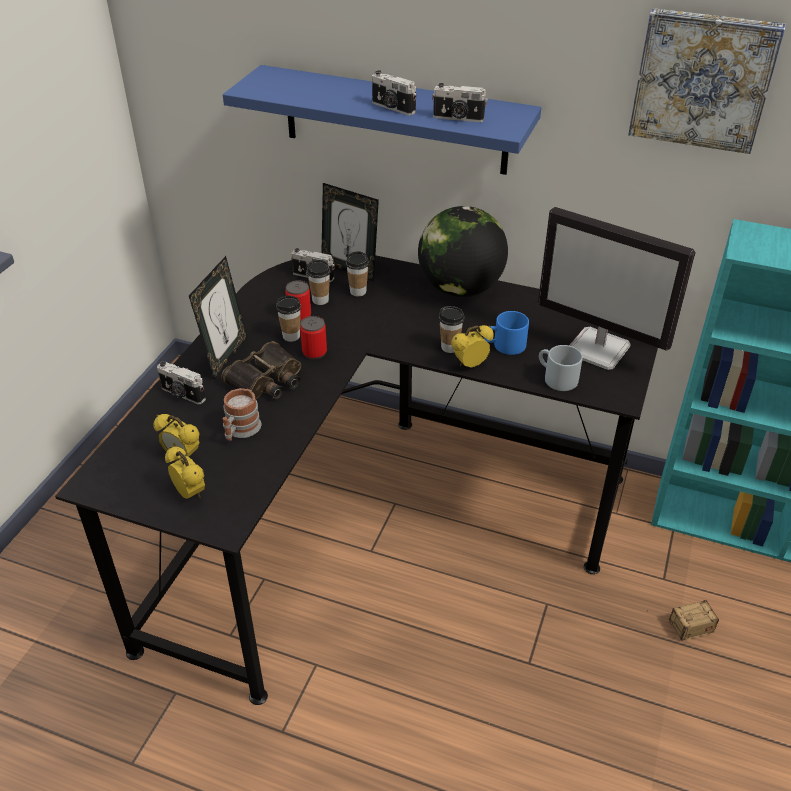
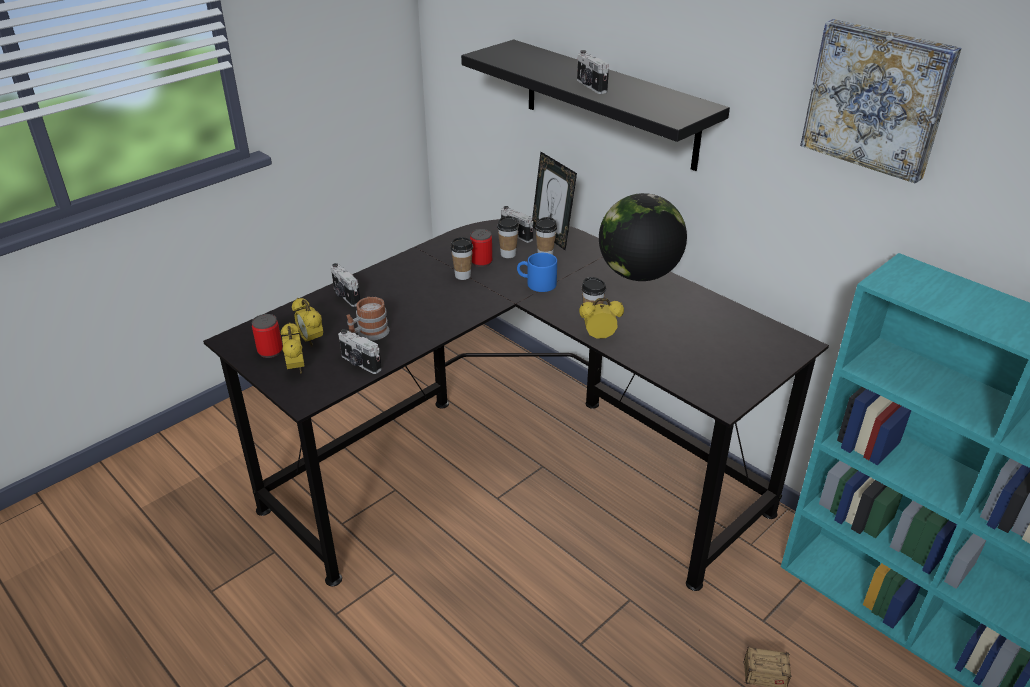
camera: 25 degrees right, 5 degrees down
(226, 356) = (399, 277): picture frame -> none
(267, 380) = (418, 303): binoculars -> none
(314, 352) = (472, 292): can -> can (270, 351)
(394, 120) = (609, 104): blue shelf -> black shelf
(458, 118) = (640, 103): camera -> camera (360, 363)
(504, 346) = (643, 330): blue mug -> blue mug (536, 284)
(555, 378) = (671, 369): grey mug -> none
(599, 350) = (733, 357): monitor -> none

